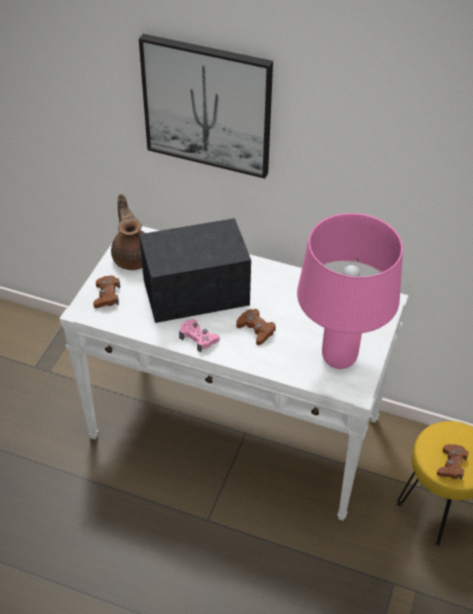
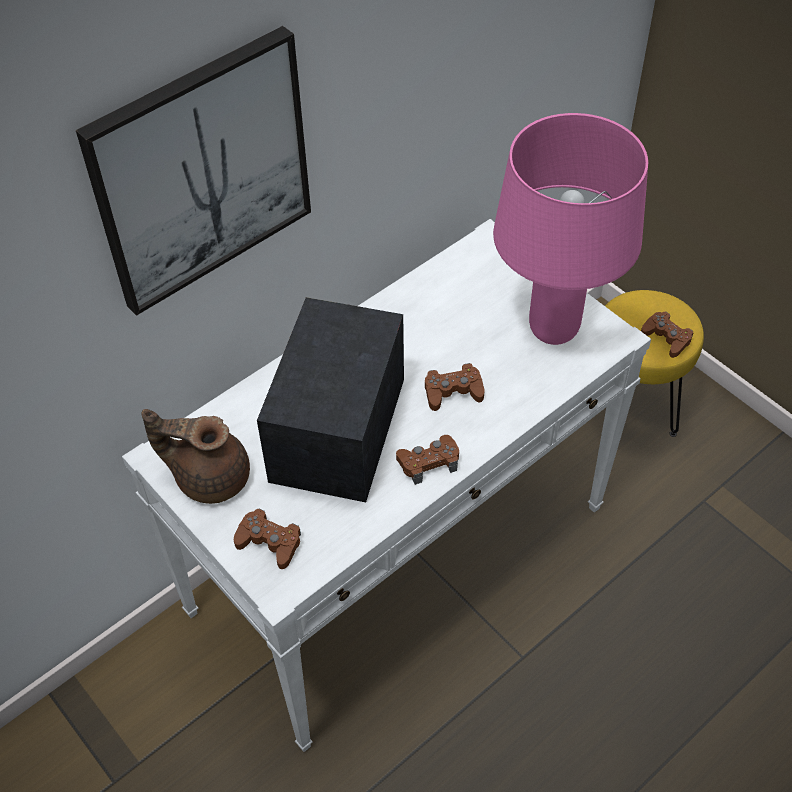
camera: 60 degrees left, 5 degrees up
(198, 338) = (428, 462): pink game controller -> brown game controller

